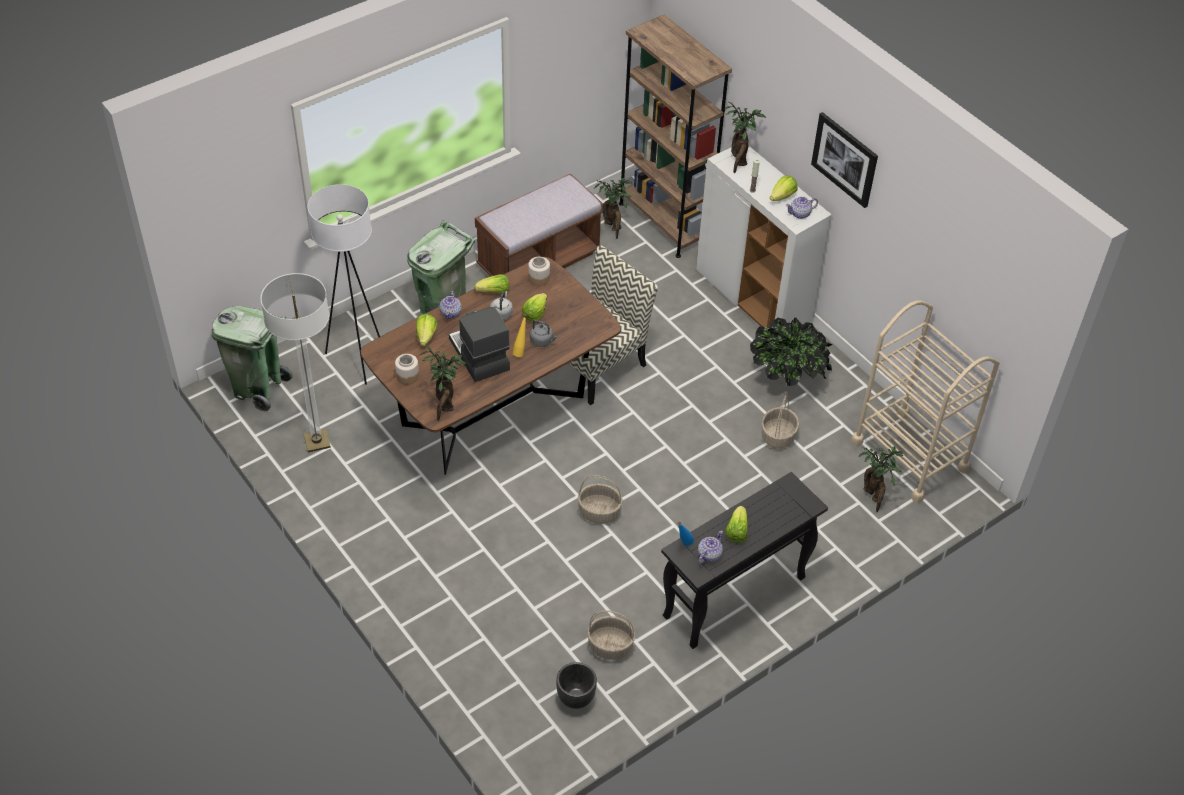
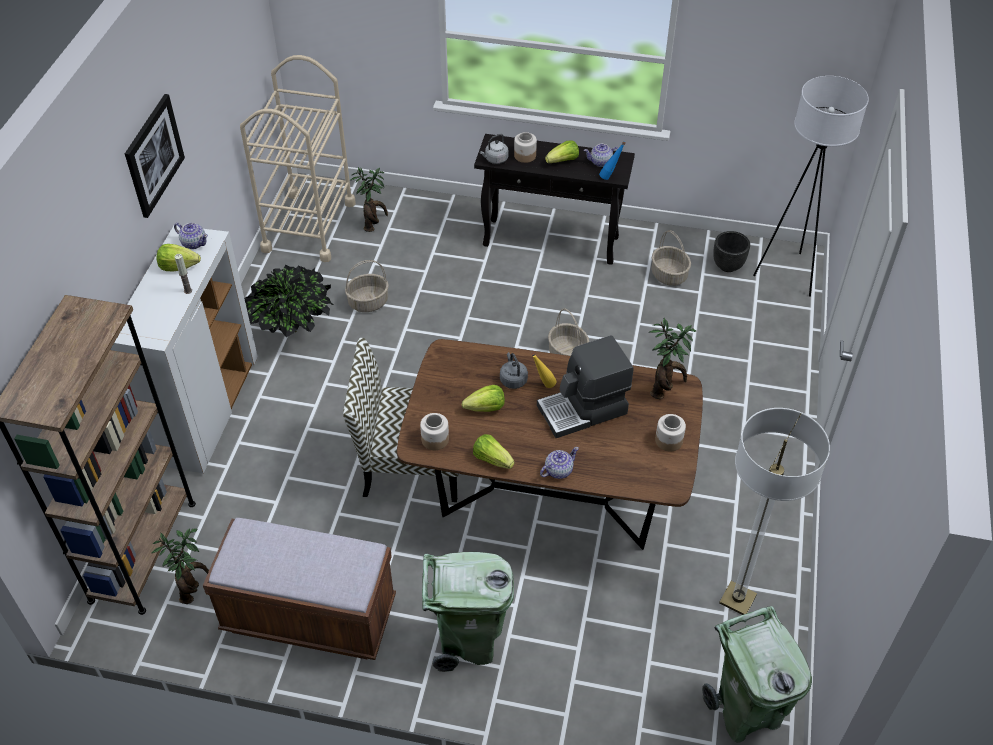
camera: 130 degrees left, 0 degrees up
(357, 360) = (614, 658): white floor lamp -> white floor lamp (788, 274)
(426, 336) = (609, 465): lettuce -> none
(478, 355) = (583, 410): coffee machine -> coffee machine turned 45 degrees clockwise
(501, 313) = (513, 432): grey kettle -> grey kettle (495, 159)
(738, 162) = (148, 324): potted plant -> none
(769, 511) = (525, 156): none -> jar

